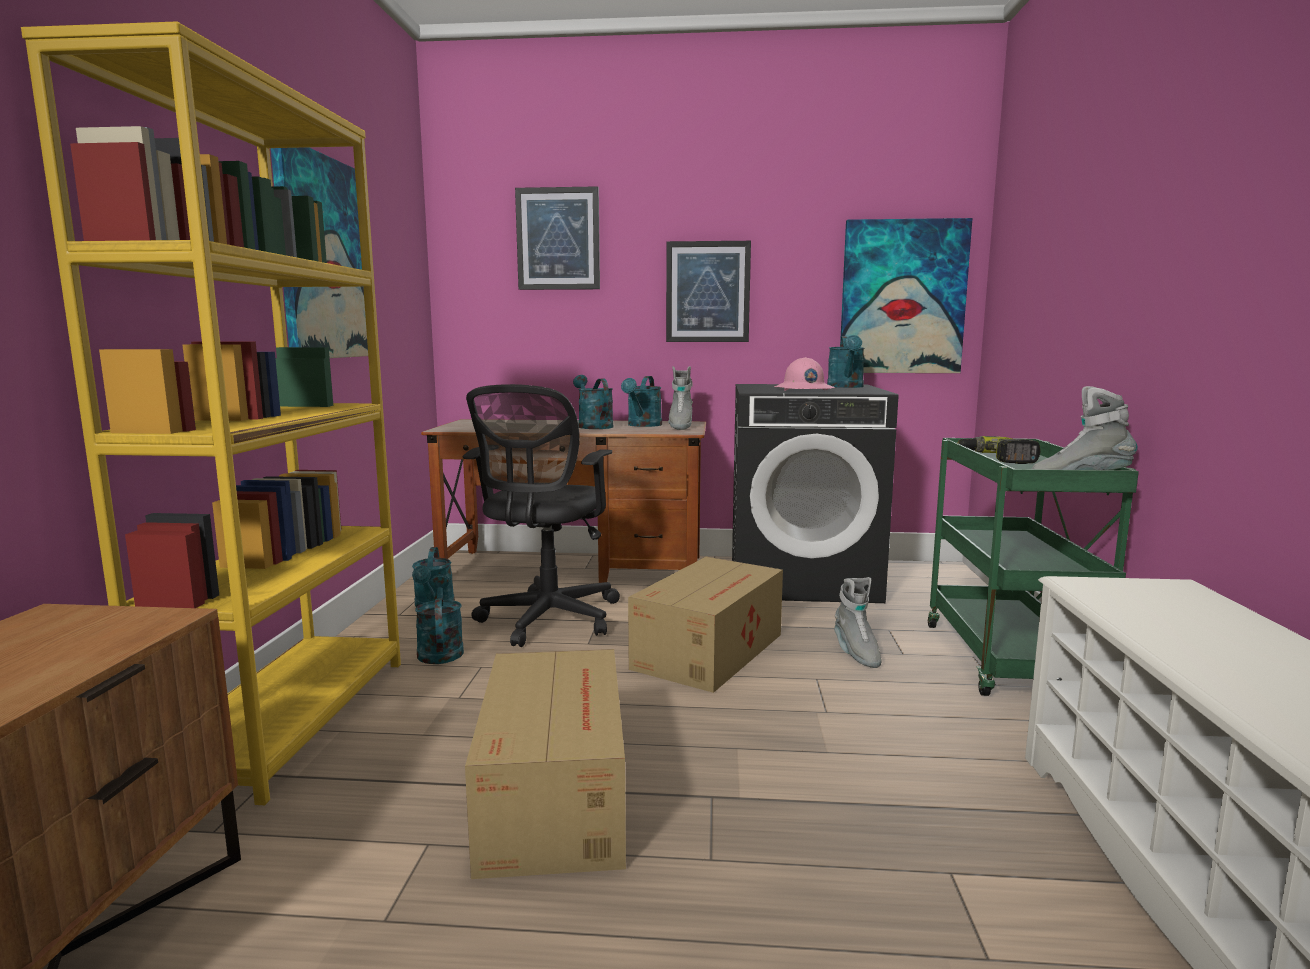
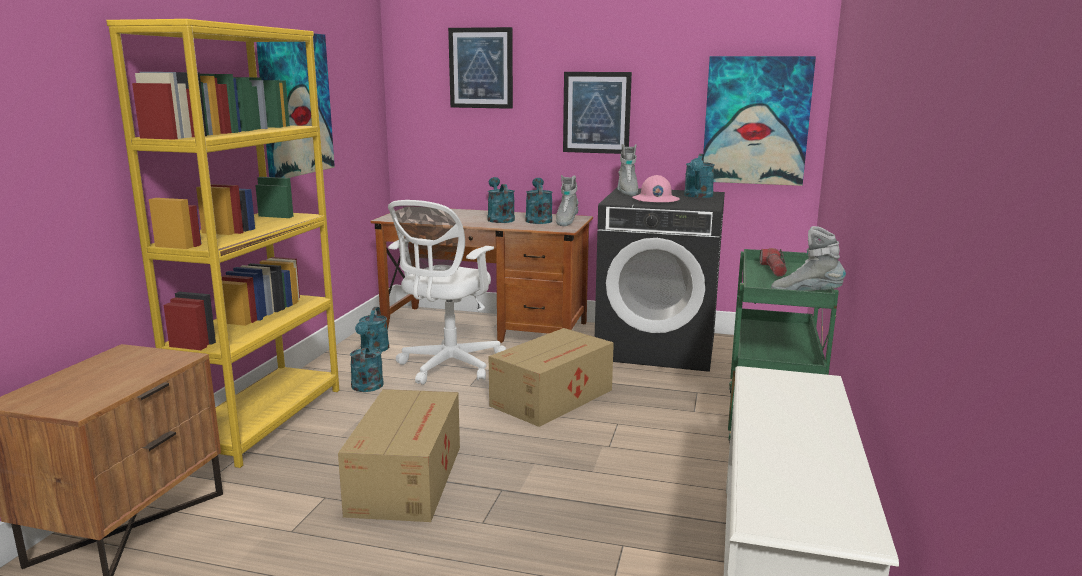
camera: 10 degrees right, 5 degrees up
(547, 621) = (448, 367): black office chair -> white office chair
(642, 425) = (538, 220): turquoise watering can -> turquoise watering can turned 150 degrees clockwise
(856, 653) = (659, 408): grey boot -> grey boot (627, 192)
(996, 459) = (773, 270): power drill -> flashlight

